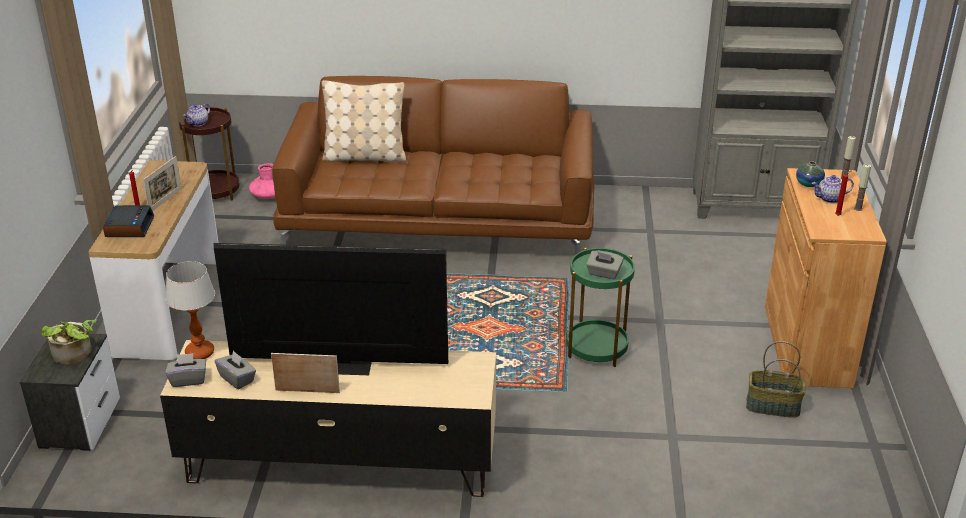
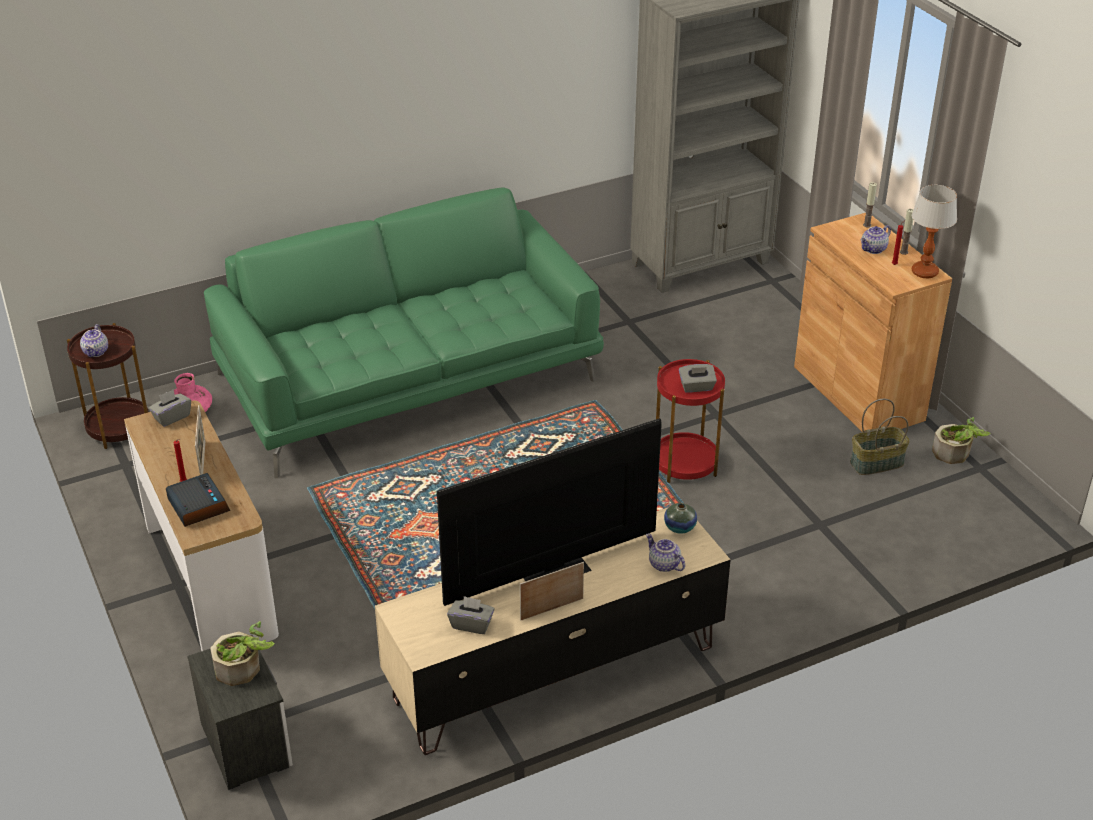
camera: 30 degrees left, 5 degrees up
(188, 380) = (424, 645): grey tissue box -> grey tissue box (172, 417)
(200, 353) = (405, 613): table lamp -> table lamp (925, 272)
(365, 156) = (323, 333): beige pillow -> none
(430, 392) = (663, 565): none -> teapot
(440, 219) = (410, 377): brown sofa -> green sofa
(597, 348) = (685, 464): green side table -> red side table
(808, 184) = (843, 239): vase -> vase (680, 527)
(859, 425) = (956, 454): none -> potted plant

